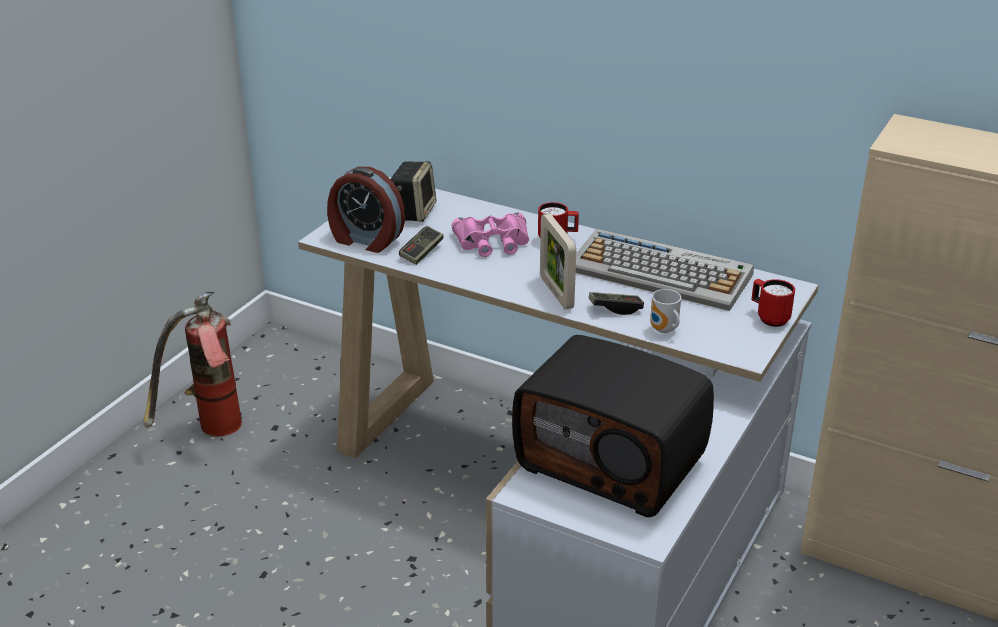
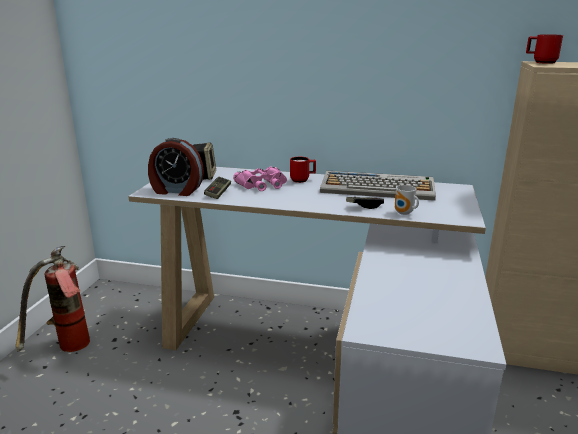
camera: 15 degrees left, 10 degrees down
(556, 293) = (320, 203): picture frame -> none
(613, 461) = (413, 299): radio -> none
(769, 317) = (461, 201): red mug -> red mug (540, 62)

